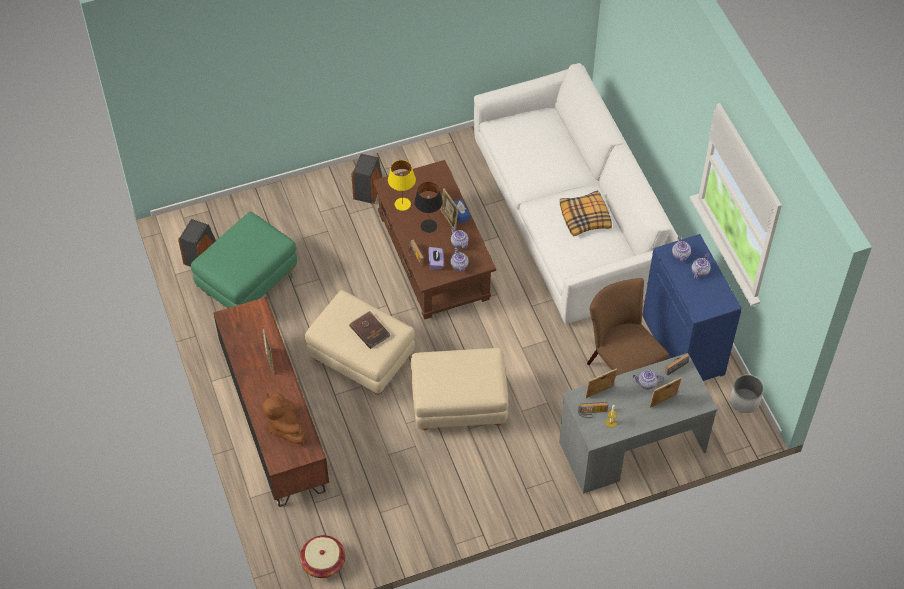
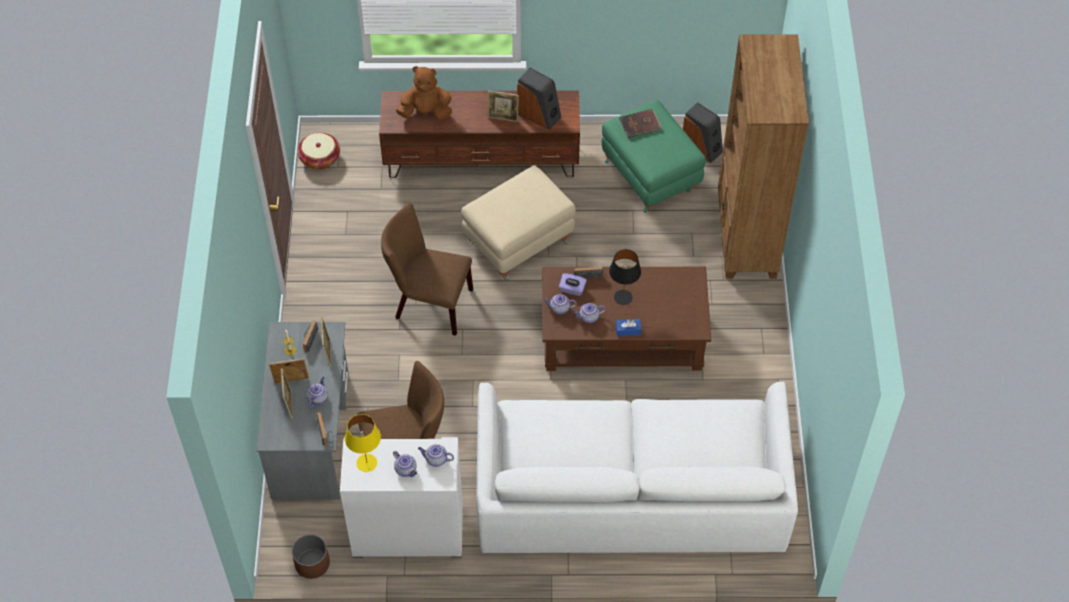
camera: 110 degrees right, 0 degrees up
(293, 200) = (746, 238): none -> brown bookcase
(368, 189) = (738, 306): speaker -> speaker (539, 114)
(370, 330) = (511, 211): brown book -> brown book (640, 125)
(402, 204) = (662, 282): yellow table lamp -> yellow table lamp (366, 462)
(449, 220) = (624, 317): picture frame -> picture frame (291, 381)
(458, 407) = (428, 303): beige ottoman -> brown chair
(585, 217) = (577, 448): pillow -> none
(684, 345) = (407, 532): blue cabinet -> white cabinet
(744, 400) = (312, 563): white planter -> brown planter

